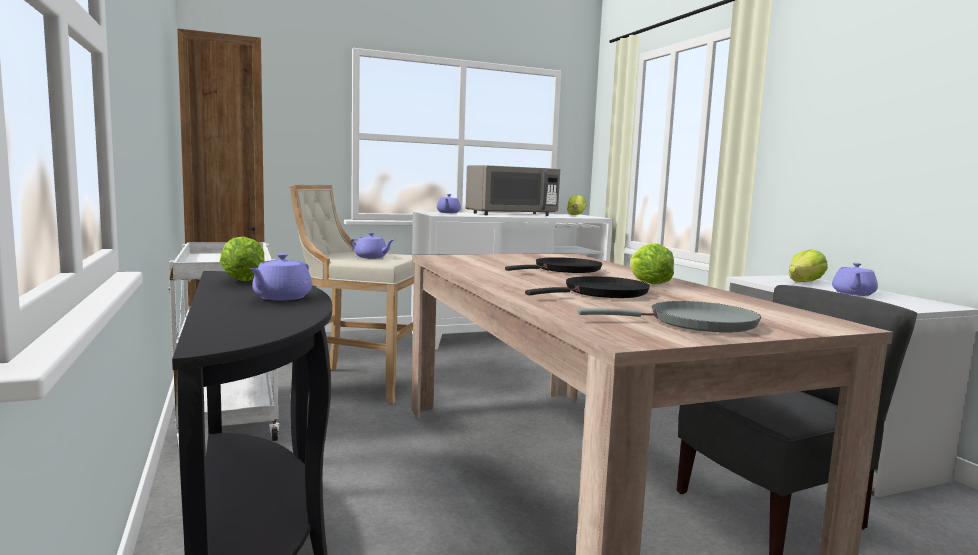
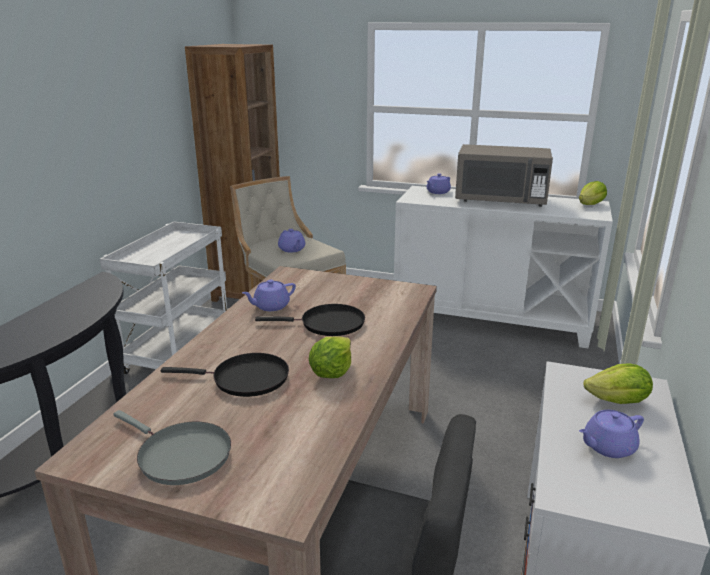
camera: 40 degrees right, 15 degrees up
(242, 280) = (89, 293): lettuce -> none
(281, 297) = (57, 325): purple teapot -> purple teapot (270, 306)

